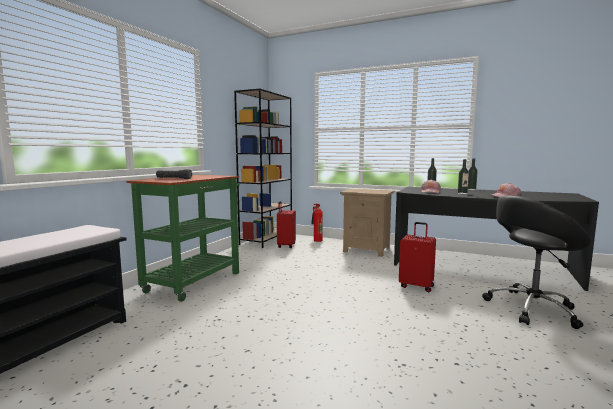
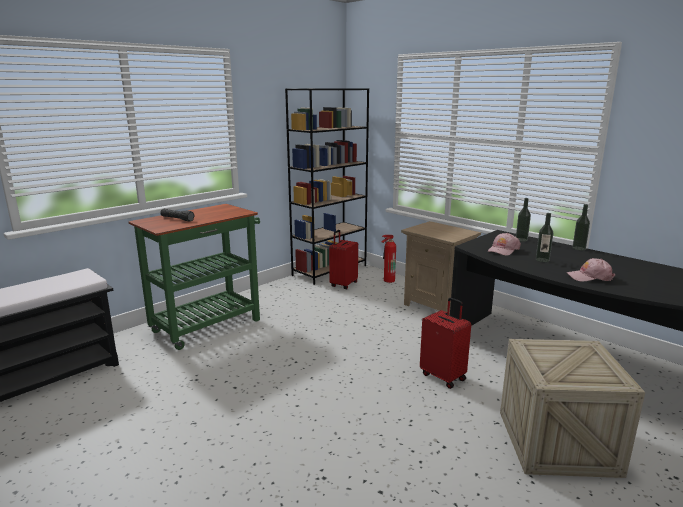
camera: 20 degrees right, 10 degrees up
(530, 309) = (557, 442): black office chair -> crate

